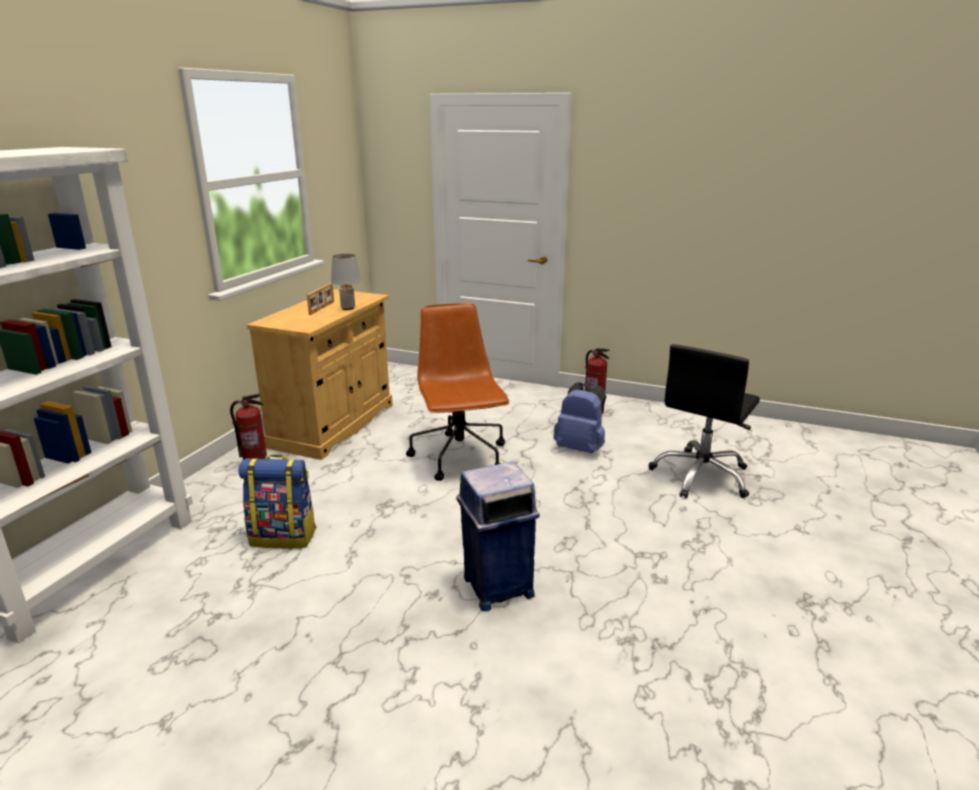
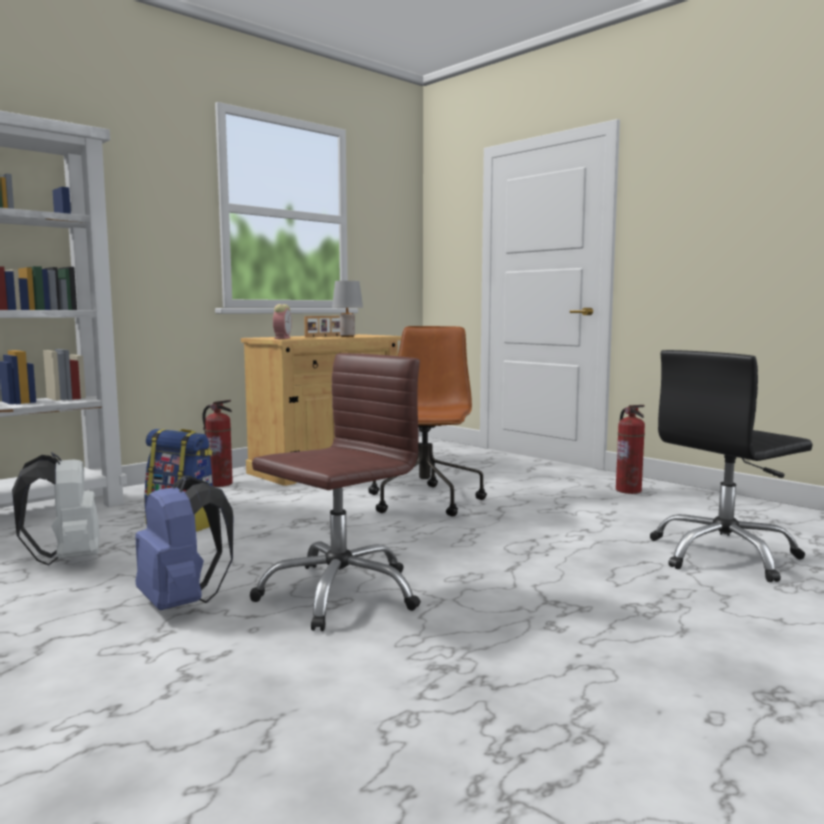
camera: 25 degrees right, 15 degrees down
(227, 612) = (67, 559): none -> white backpack
(296, 323) = (282, 338): none -> alarm clock
(496, 587) = (339, 593): blue trash can -> brown office chair
(580, 448) = (577, 513): blue backpack -> blue backpack (182, 603)

